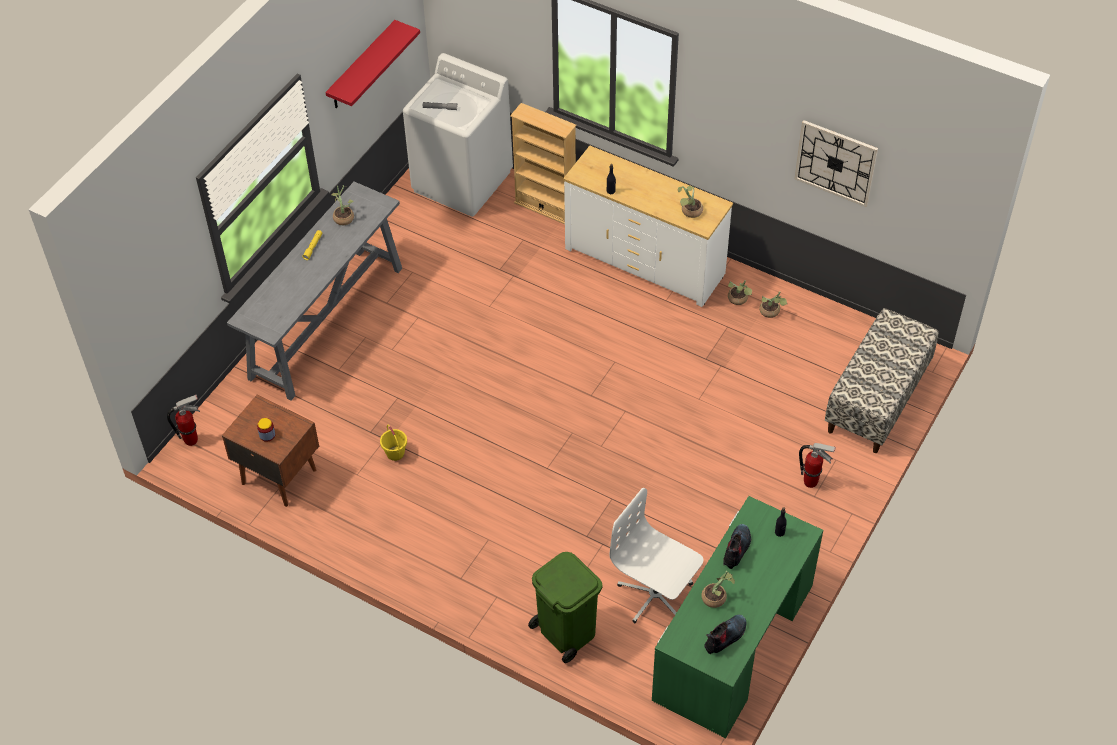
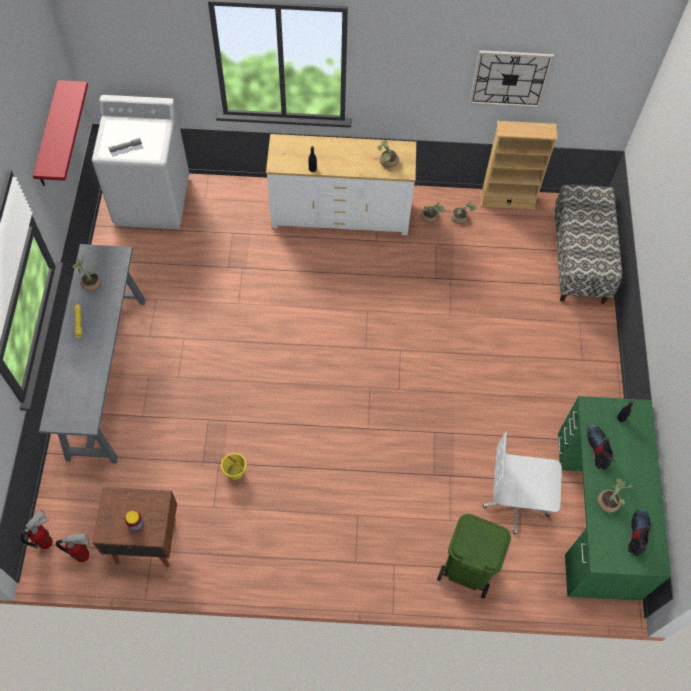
camera: 30 degrees left, 10 degrees up
(545, 207) = (234, 197): beige bookcase -> beige bookcase (507, 200)
(811, 482) = (573, 349): fire extinguisher -> fire extinguisher (83, 556)

